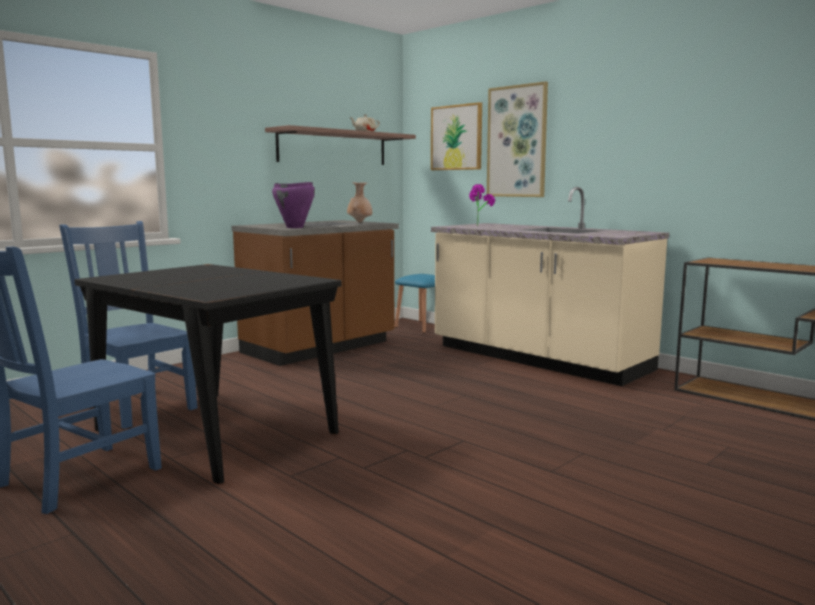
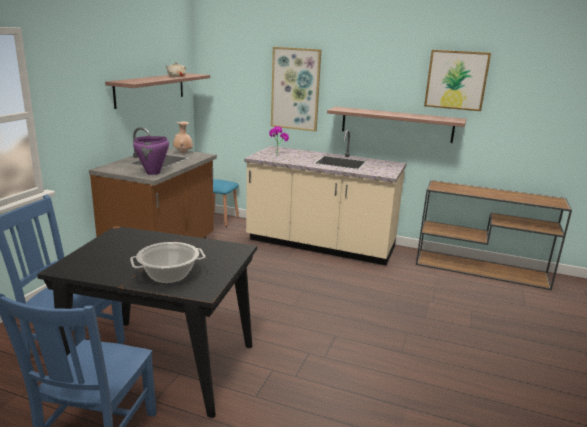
camera: 25 degrees left, 10 degrees up
(197, 287) = (169, 275): none -> cooking pot
(456, 137) = (243, 79): picture -> picture (456, 80)
(653, 175) = (396, 124): none -> shelf

